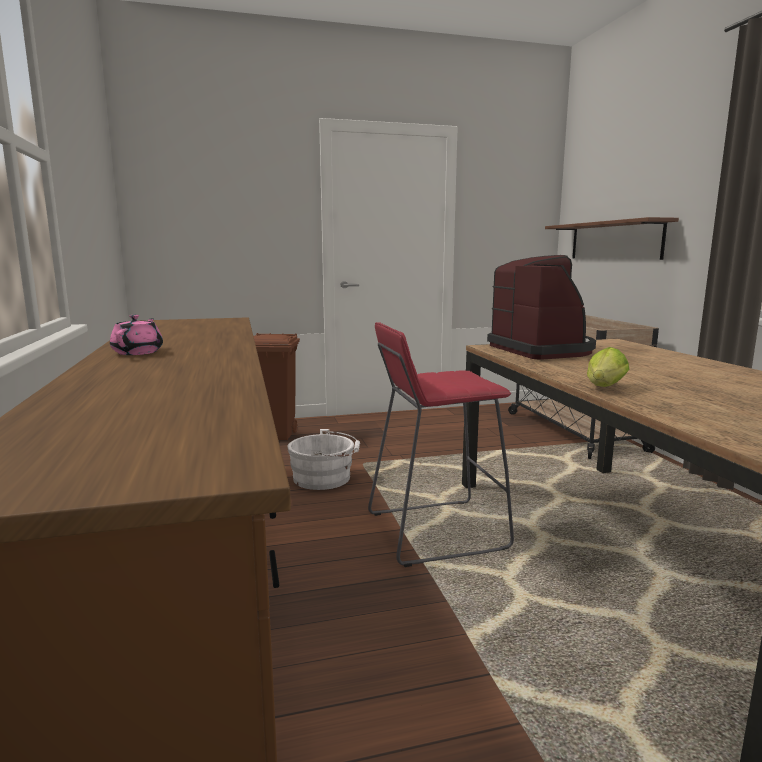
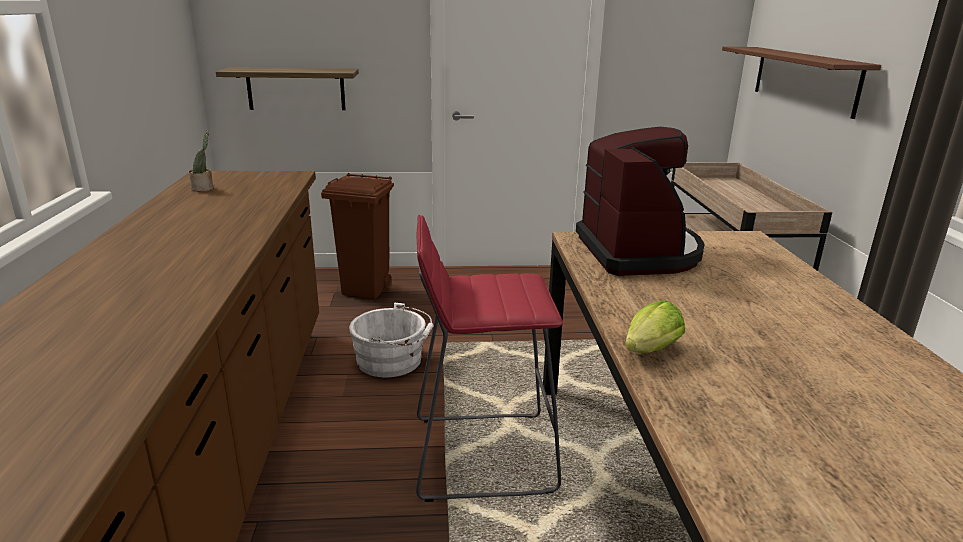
camera: 10 degrees right, 10 degrees up
(138, 352) = (127, 252): pink teapot -> none
(163, 326) = (204, 188): none -> potted plant
(208, 265) = (296, 89): none -> shelf

